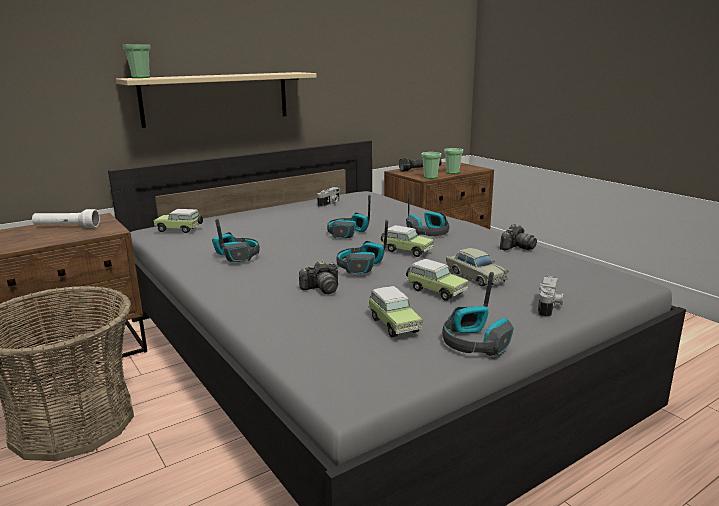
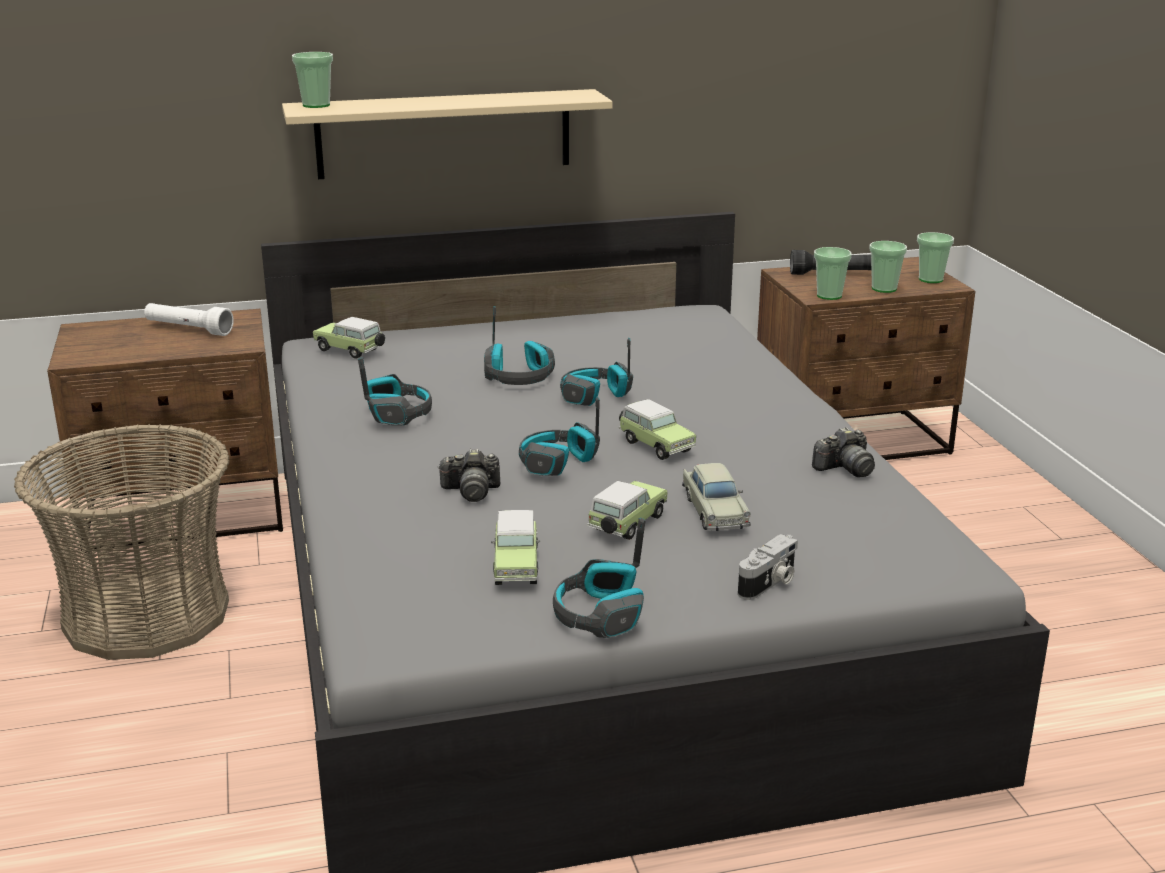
camera: 20 degrees right, 5 degrees up
(329, 203) = (622, 327): camera -> none
(428, 232) = (729, 414): headphones -> headphones (519, 376)
(435, 291) = (626, 525): toy car -> toy car turned 120 degrees counterclockwise
(469, 167) = (930, 279): none -> cup

